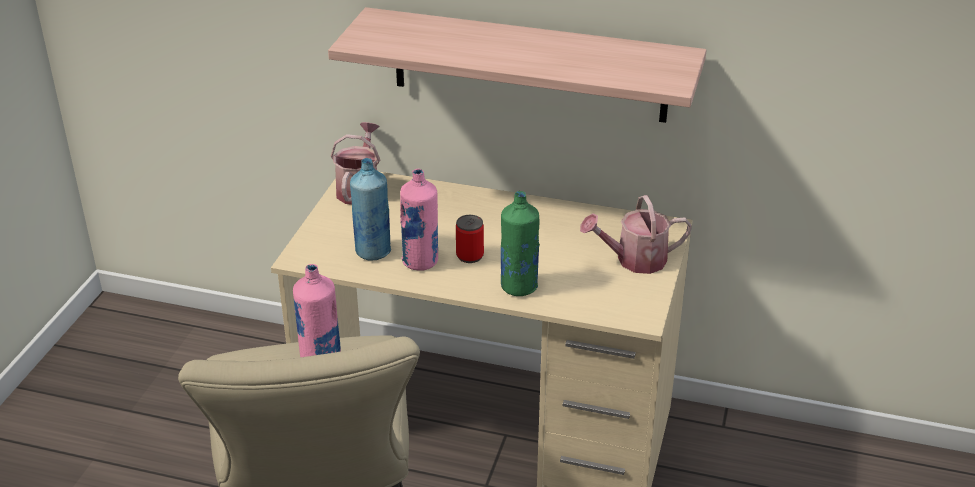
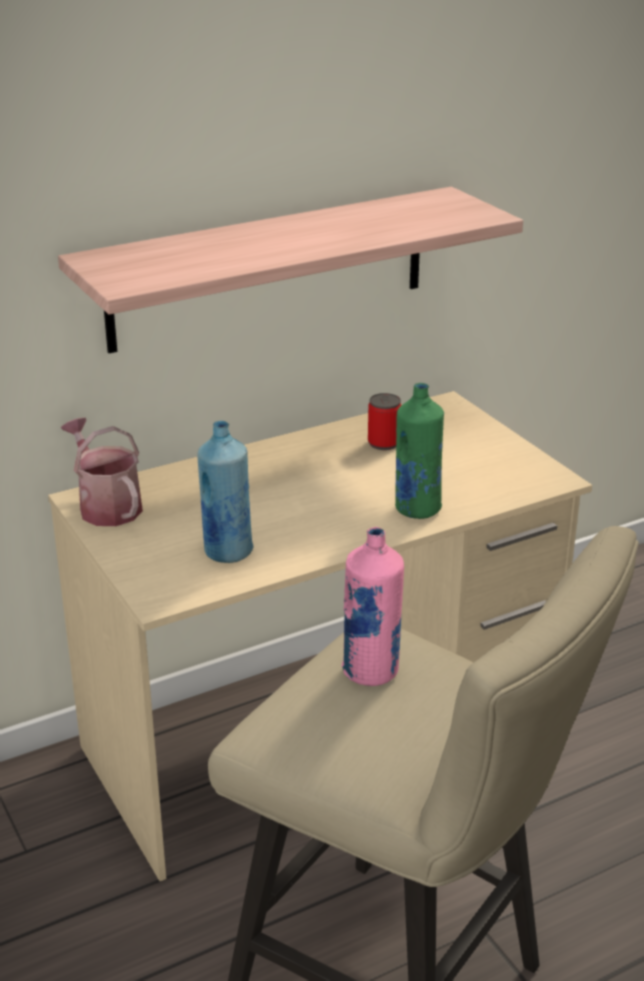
camera: 45 degrees left, 5 degrees down
(420, 262) = (292, 536): pink bottle -> none
(470, 256) = (327, 507): can -> can (383, 443)
(634, 260) = (468, 441): watering can -> none

